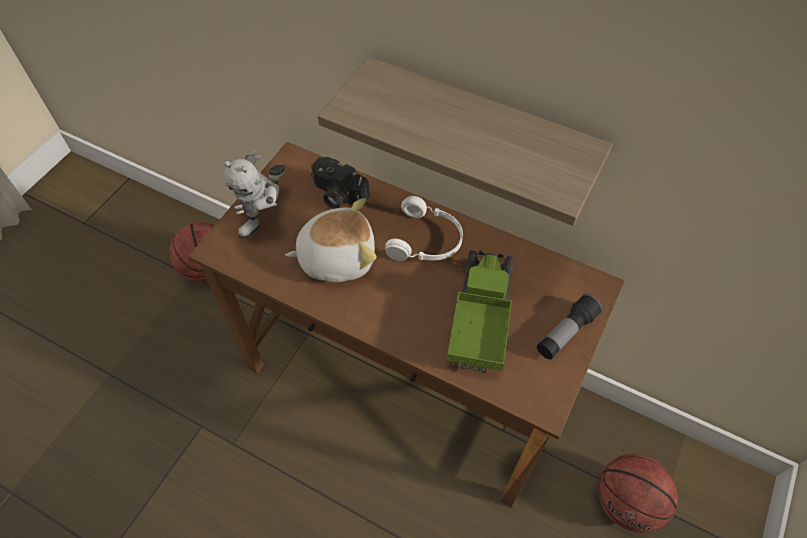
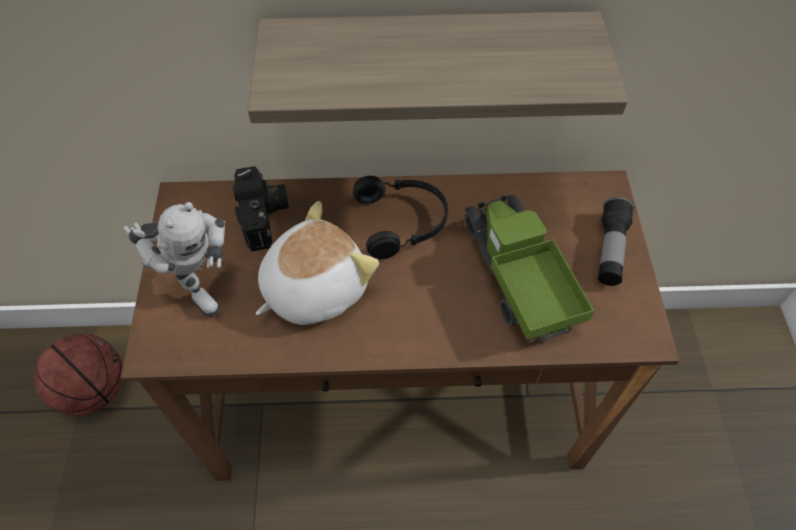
camera: 30 degrees left, 0 degrees up
(266, 219) = (196, 284): toy robot -> toy robot turned 45 degrees counterclockwise
(337, 195) = (265, 217): camera -> camera turned 105 degrees counterclockwise
(427, 240) = (403, 221): white headphones -> black headphones
(627, 502) = (679, 400): basketball -> none

